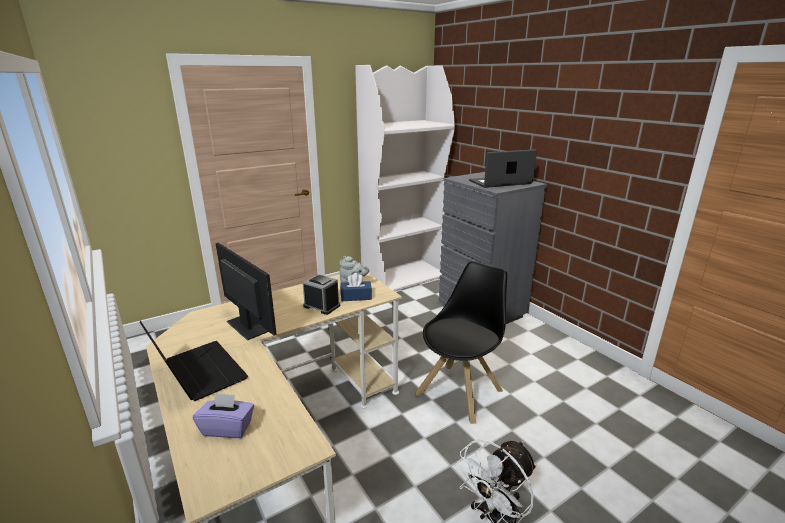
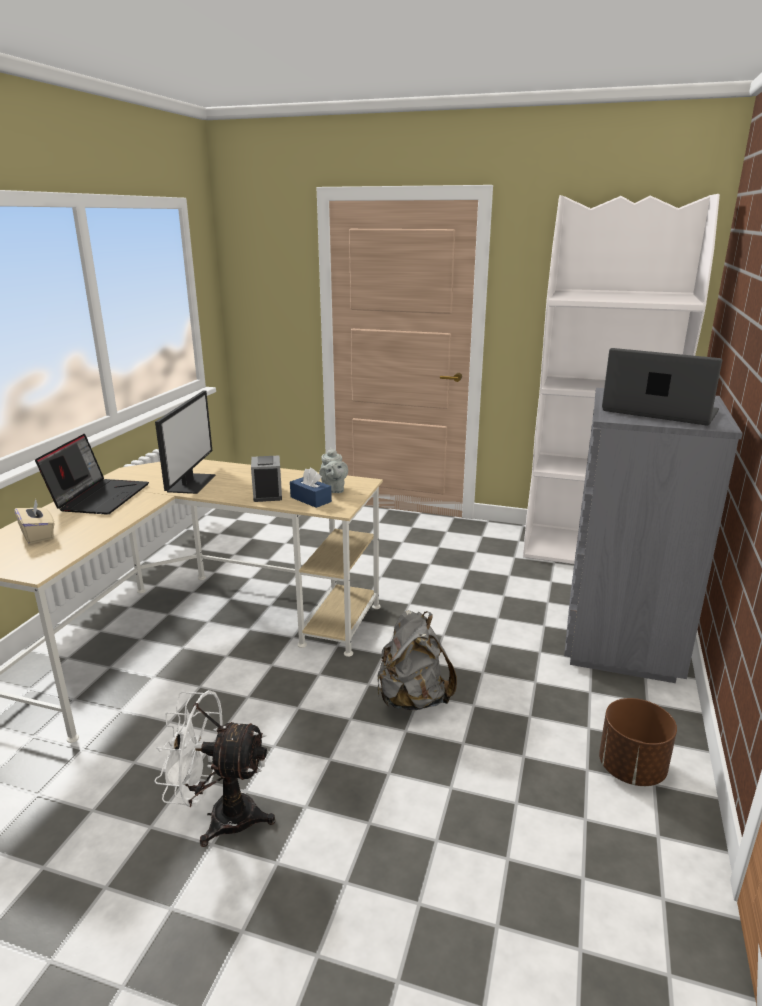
camera: 50 degrees right, 0 degrees up
(227, 428) = (38, 535): purple tissue box -> beige tissue box
(461, 391) = (412, 698): black chair -> grey backpack
(564, 359) = (631, 768): none -> brown planter

